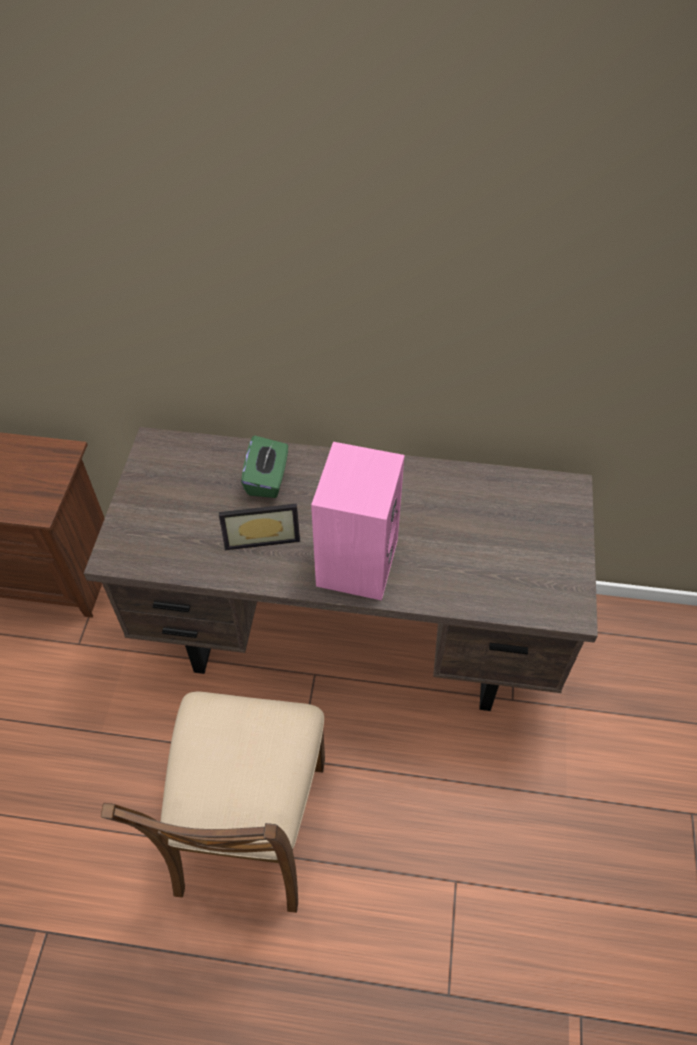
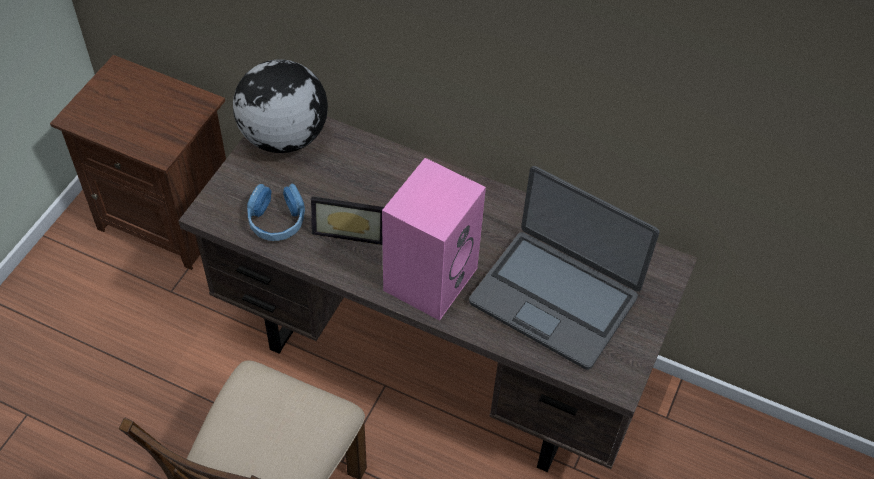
camera: 15 degrees right, 0 degrees up
(162, 463) = (283, 137): none -> globe
(185, 546) = (277, 220): none -> blue headphones
(267, 479) = (375, 178): green tissue box -> none
(481, 548) = (555, 298): none -> laptop

